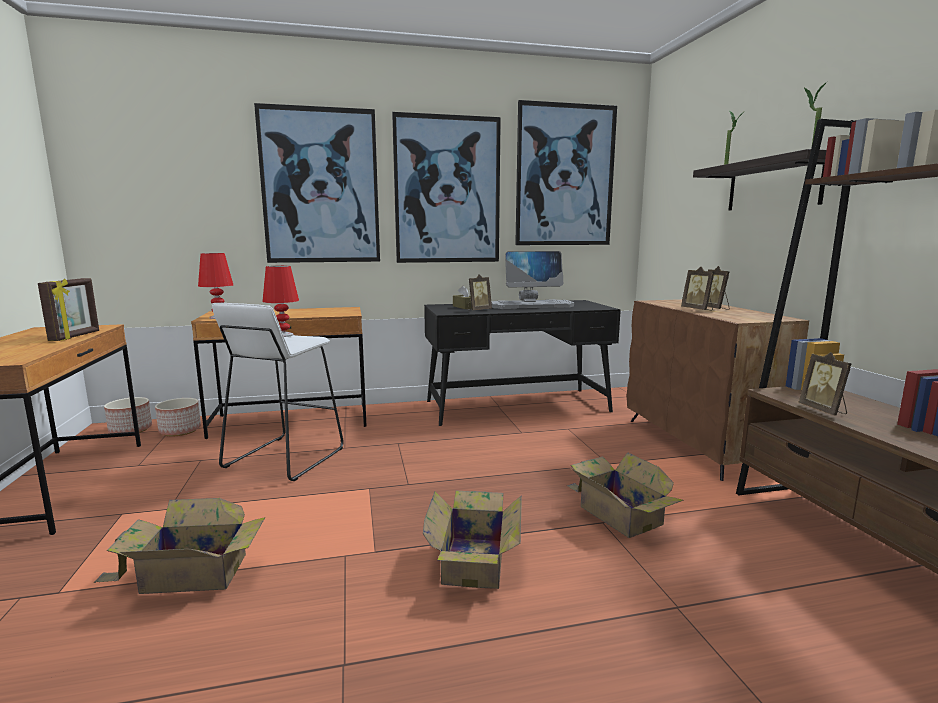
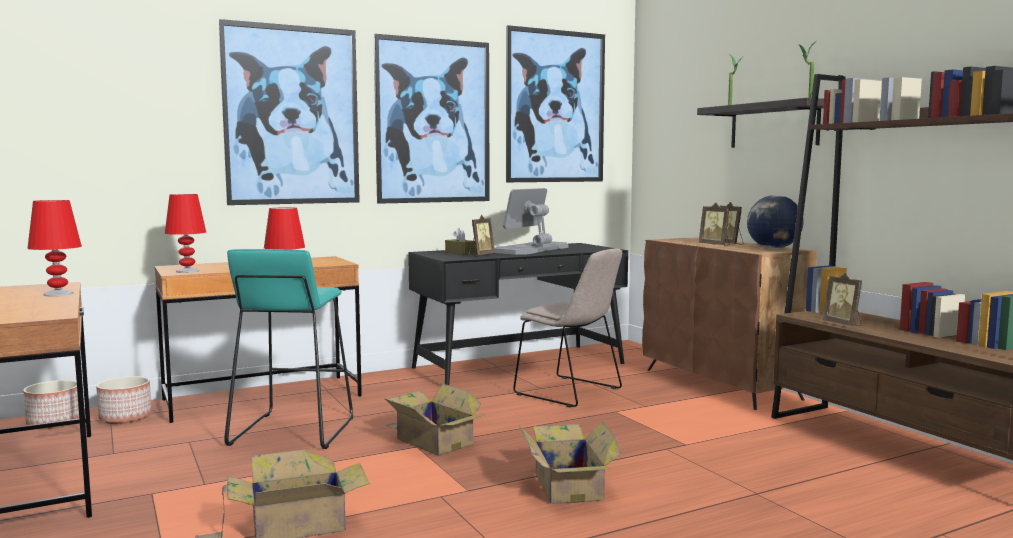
camera: 15 degrees left, 5 degrees down
(76, 336) = (58, 294): picture frame -> red table lamp
(284, 458) = (292, 431): white stool -> turquoise stool
(531, 305) = (531, 249): monitor -> monitor turned 150 degrees clockwise
(545, 440) = (571, 392): none -> beige chair
(618, 514) = (676, 441): cardboard box -> cardboard box (433, 441)
(759, 316) = (773, 248): none -> globe

